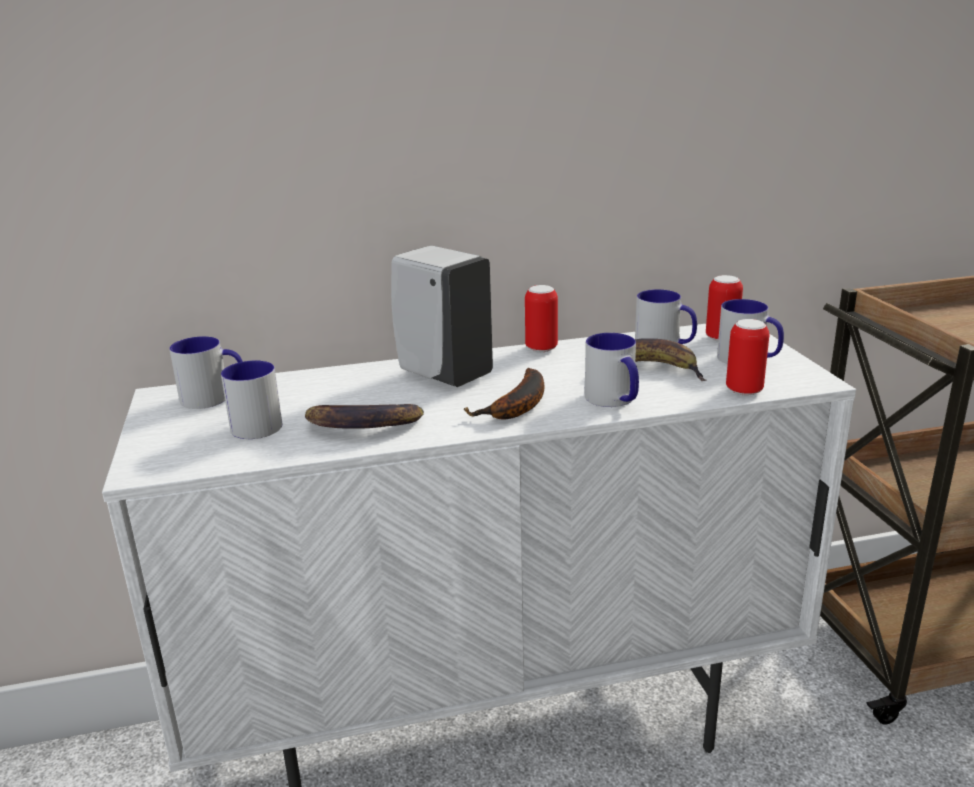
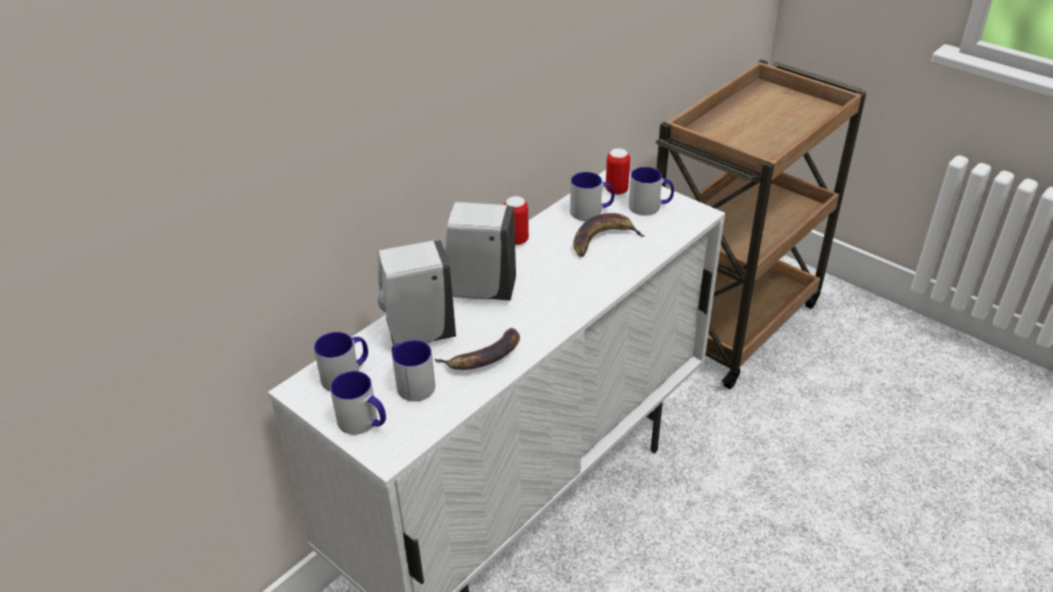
camera: 35 degrees left, 15 degrees up
(325, 390) = (417, 335): none -> white soap dispenser
(517, 407) = (560, 301): banana -> none
(614, 400) = (610, 273): mug -> mug (364, 423)
(744, 390) = (671, 236): can -> none

